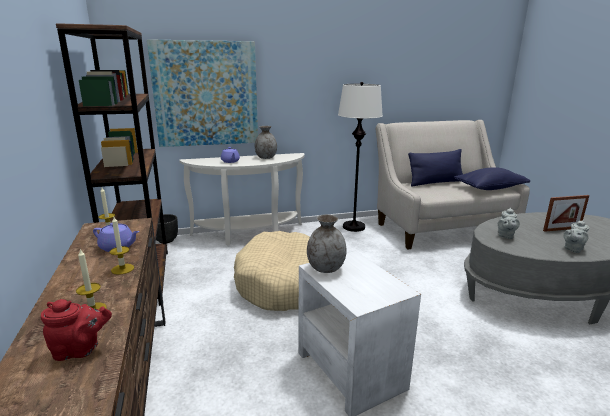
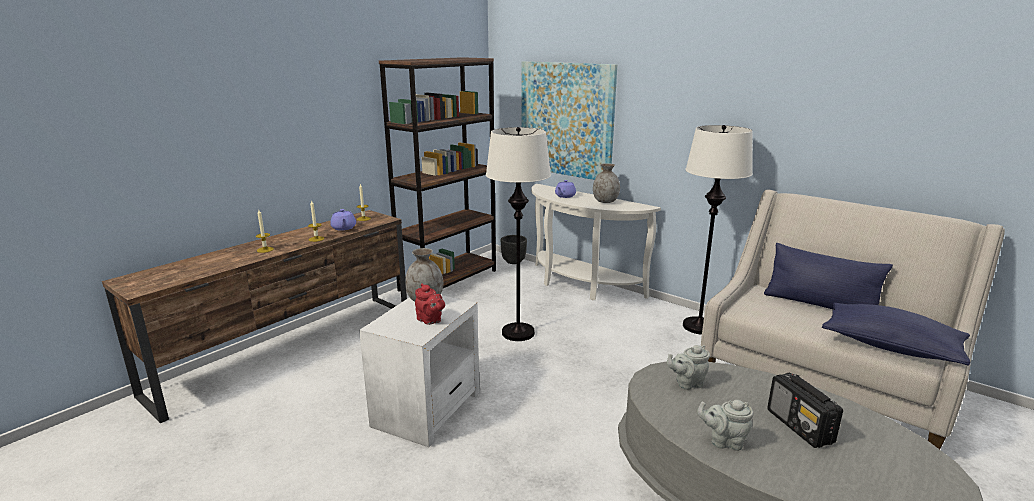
camera: 55 degrees right, 0 degrees up
(80, 350) = (227, 261): red teapot -> red teapot (430, 320)
(282, 283) = (518, 333): beige dog bed -> white floor lamp
(562, 229) = (800, 427): picture frame -> radio

